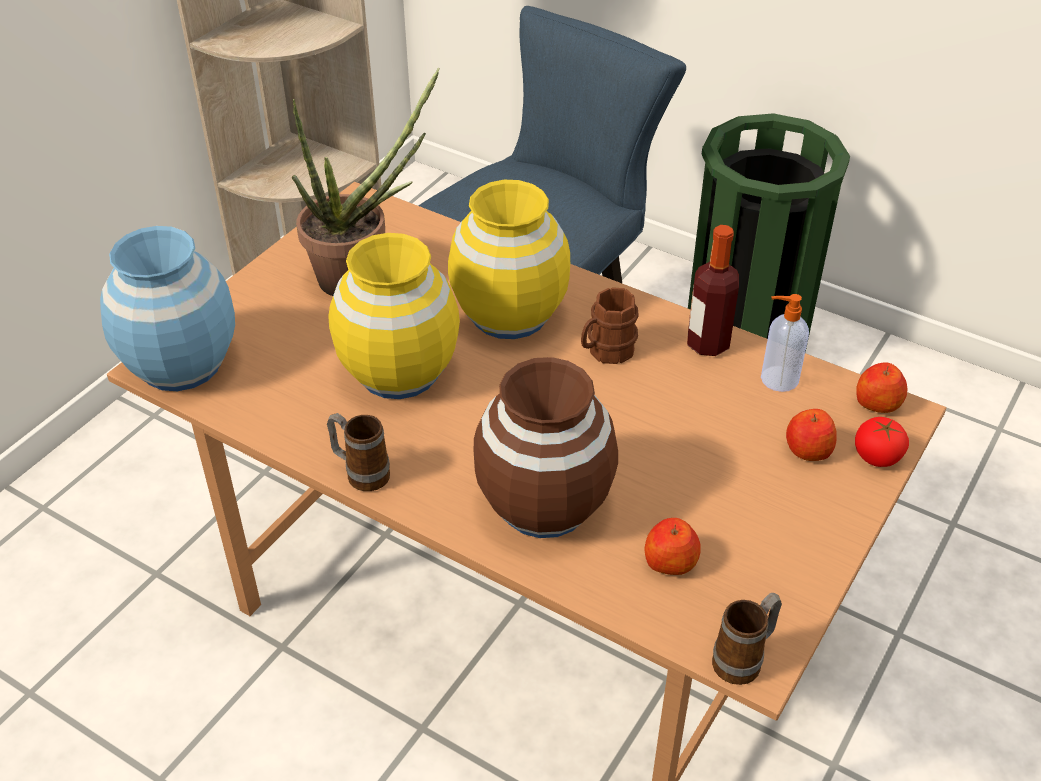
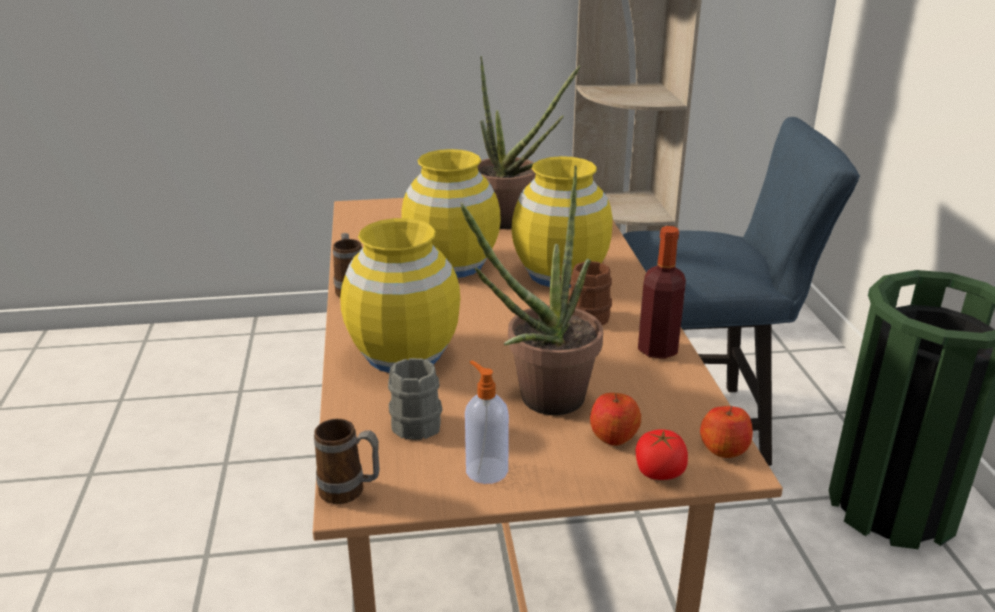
camera: 50 degrees right, 15 degrees down
(180, 363) = (367, 212): blue vase -> none
(544, 503) = (404, 353): brown vase -> yellow vase
(670, 561) = (411, 422): apple -> grey mug
(720, 462) = (541, 403): none -> potted plant
(777, 379) = (670, 392): soap dispenser -> soap dispenser (485, 470)

